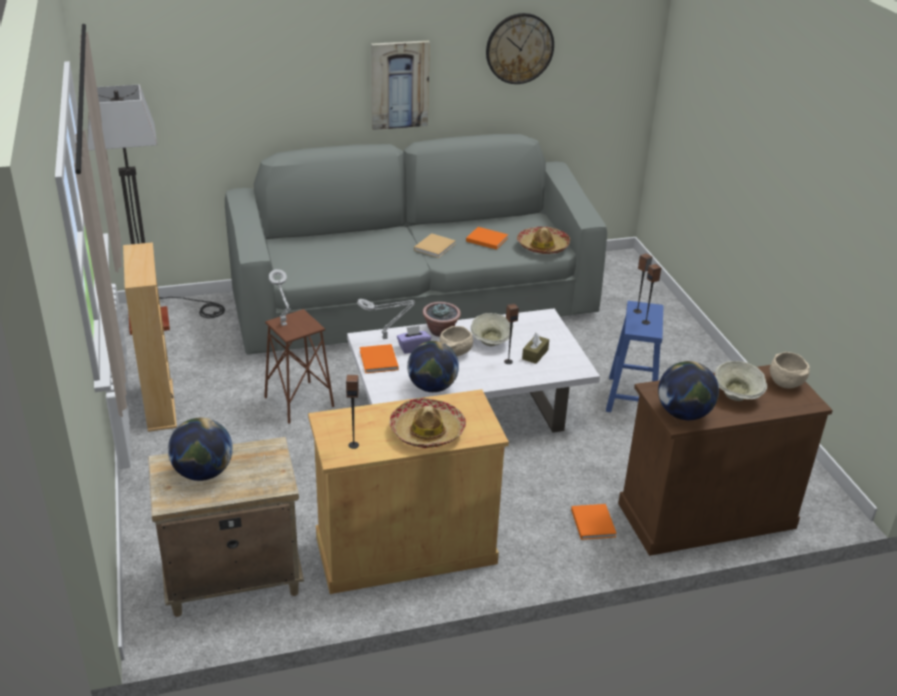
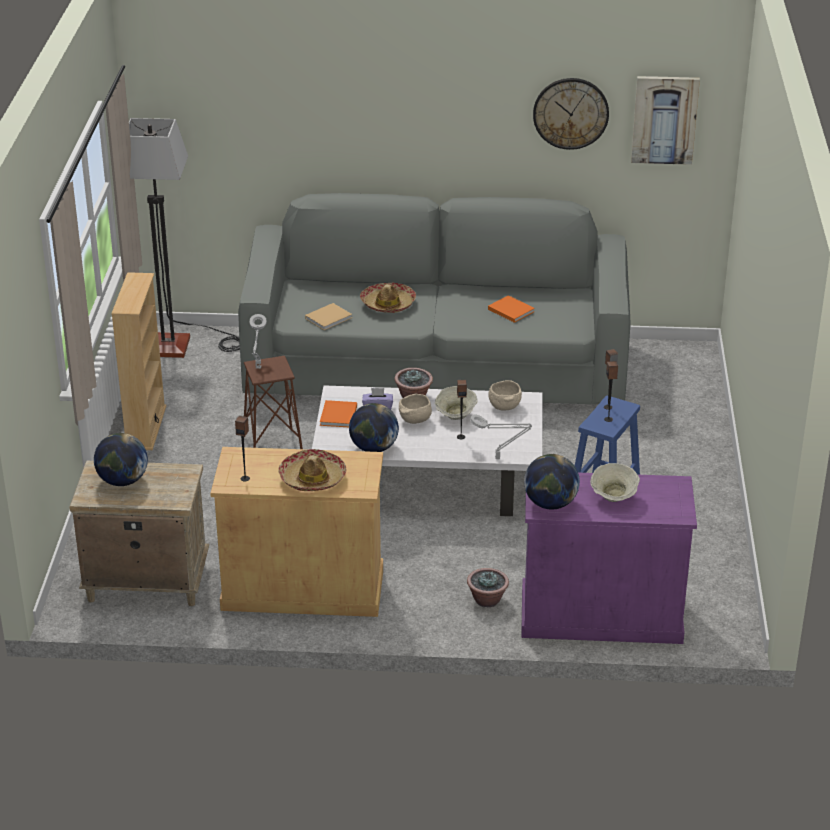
camera: 20 degrees right, 0 degrees up
(386, 338) = (357, 395): grey table lamp -> grey table lamp (499, 458)
(399, 85) = (439, 139): picture -> picture (664, 119)
(435, 246) = (452, 311): beige book -> beige book (329, 318)
(535, 354) = (491, 434): brown tissue box -> none
(543, 246) = (564, 326): hat -> hat (388, 304)
(592, 522) = (487, 600): orange book -> potted plant
(706, 515) = (601, 615): brown cabinet -> purple cabinet
(784, 383) = (670, 494): beige bowl -> beige bowl (504, 406)

